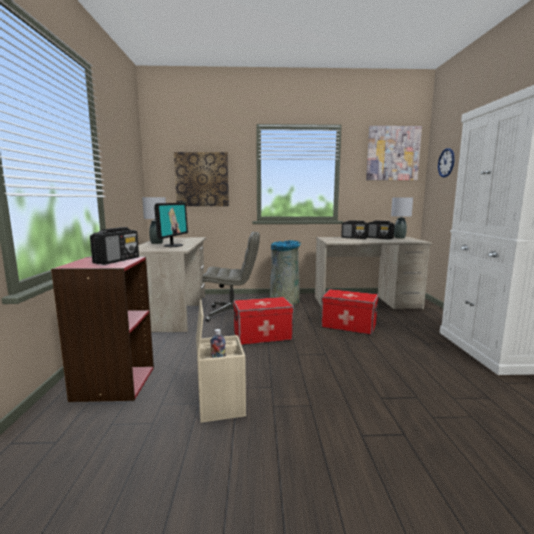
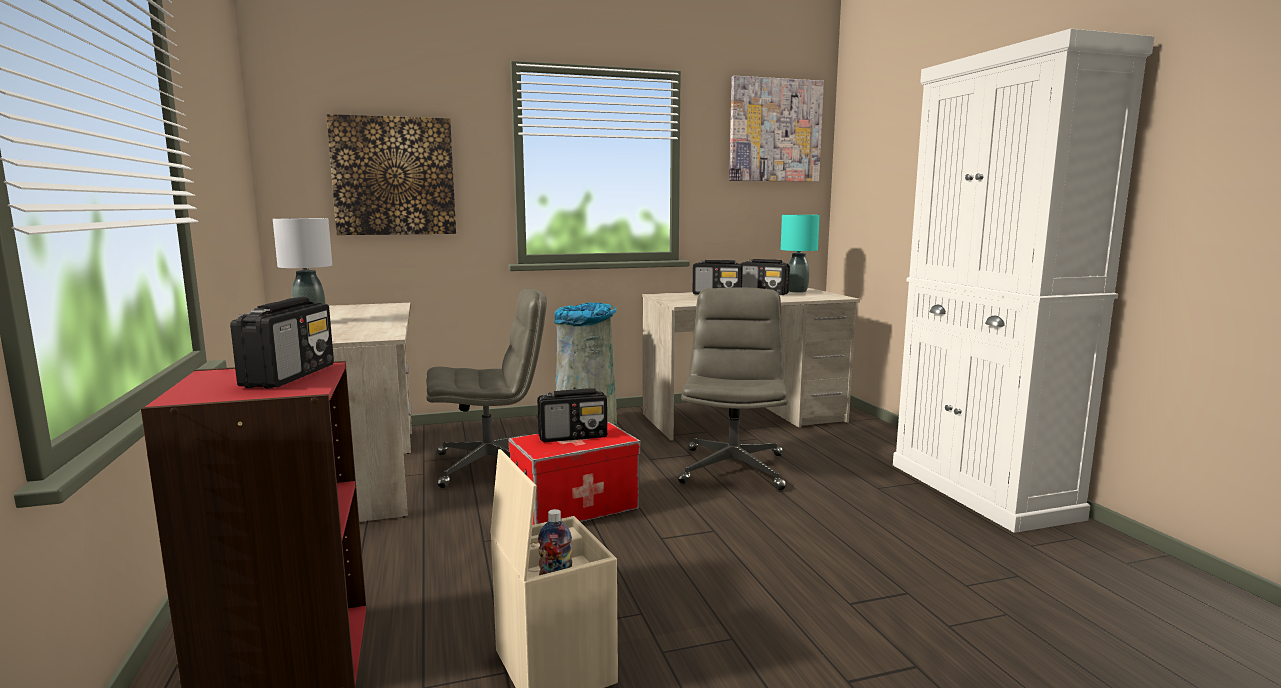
camera: 15 degrees left, 0 degrees up
(173, 245) = (356, 326): monitor -> none
(263, 302) = (573, 436): none -> radio
(349, 326) = (732, 468): storage box -> grey office chair
(399, 238) = (796, 291): grey table lamp -> turquoise table lamp
(446, 162) = (873, 151): wall clock -> none

